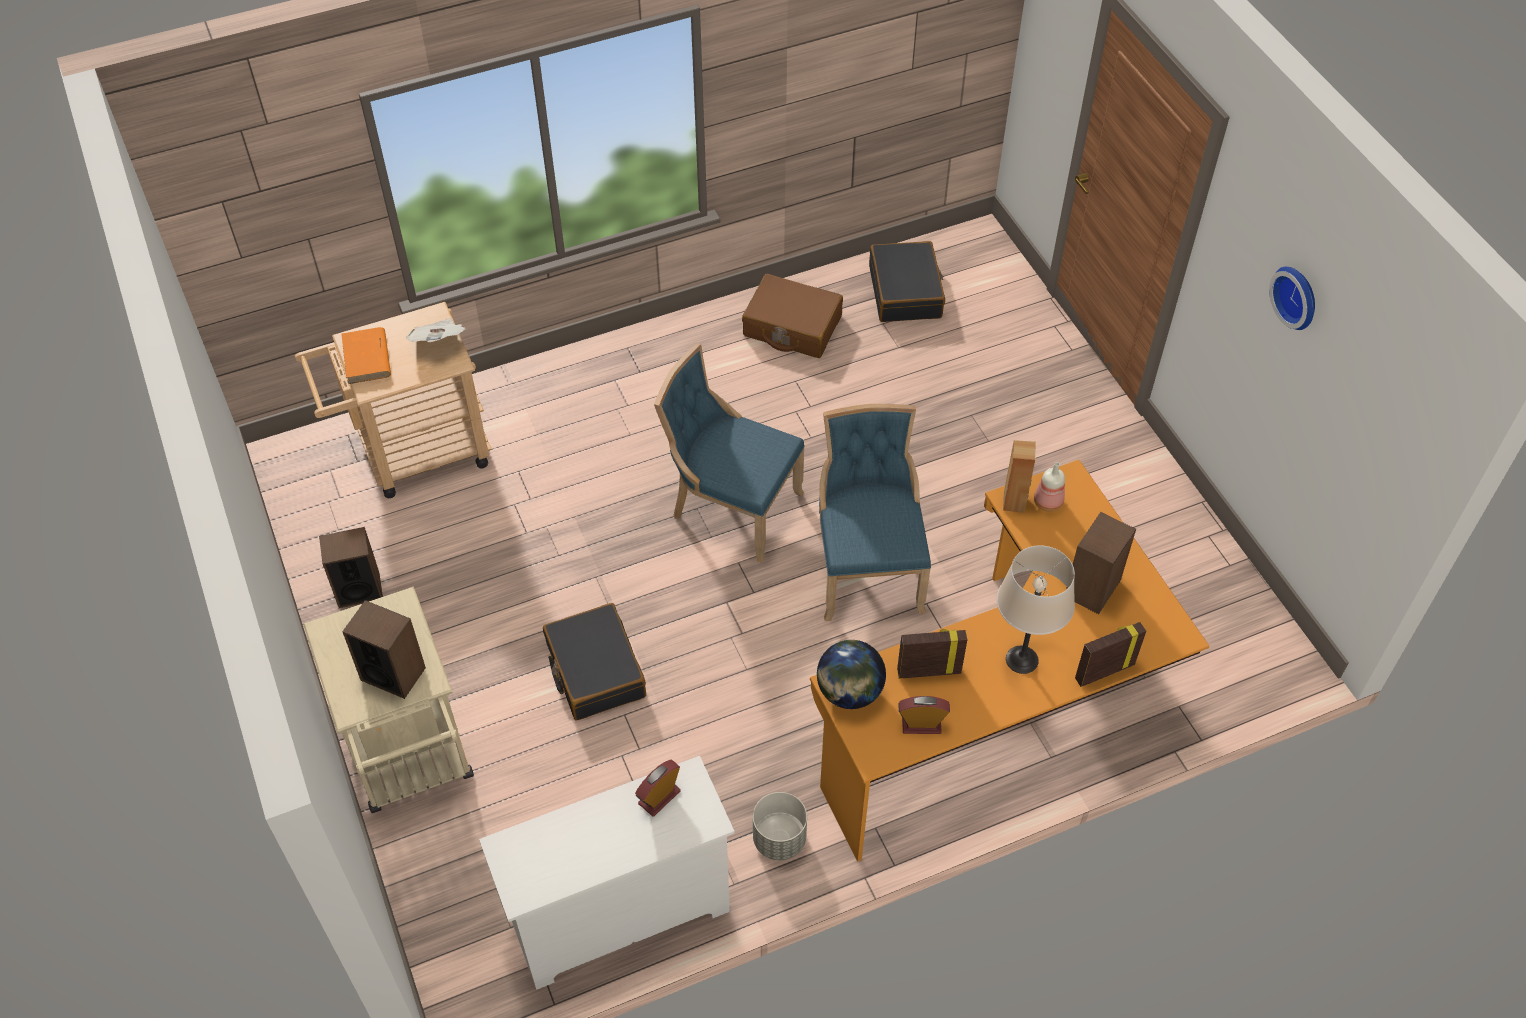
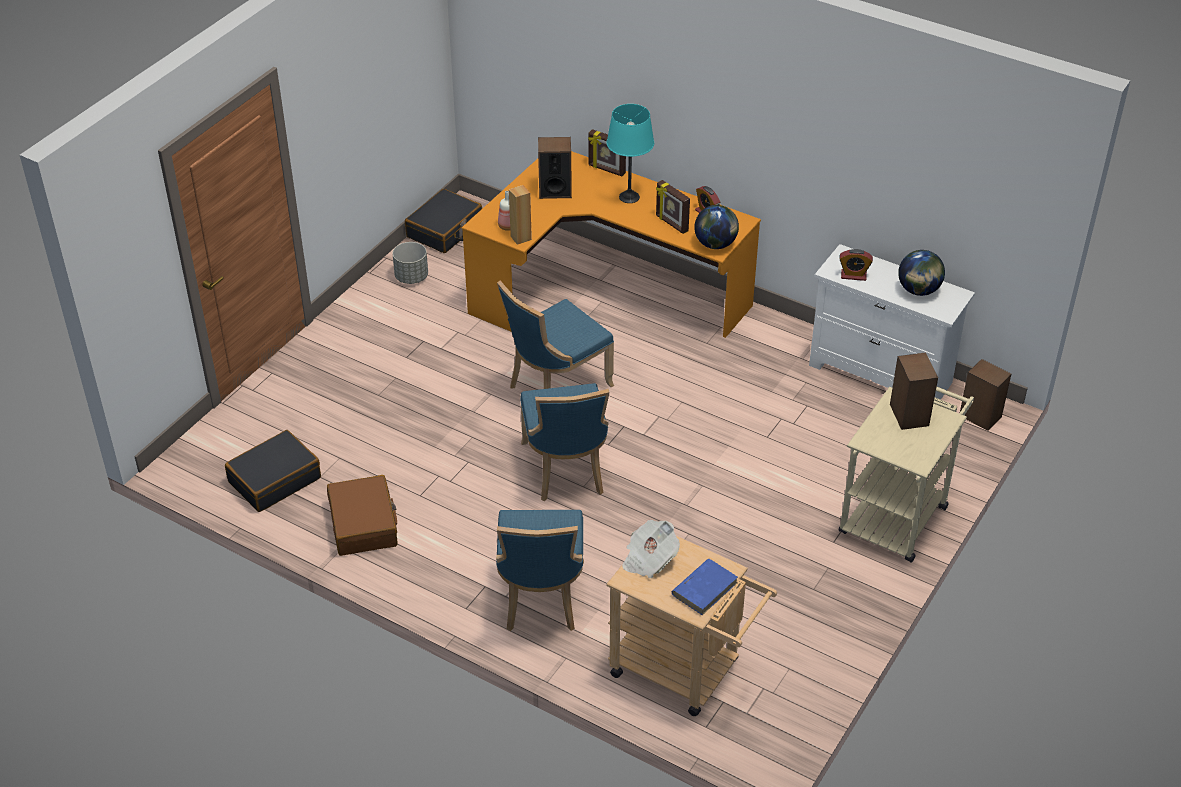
camera: 125 degrees left, 10 degrees down
(359, 589) = (820, 621): speaker -> speaker (980, 416)
(367, 358) = (705, 588): orange book -> blue book
(569, 852) = (918, 290): none -> globe
(589, 402) = (541, 598): none -> blue chair
(595, 670) = (753, 466): black suitcase -> black suitcase (445, 230)
(779, 839) = (772, 338): grey planter -> grey planter (411, 277)
(1022, 659) = (629, 197): beige table lamp -> turquoise table lamp
(1297, 296) = (356, 70): wall clock -> none

